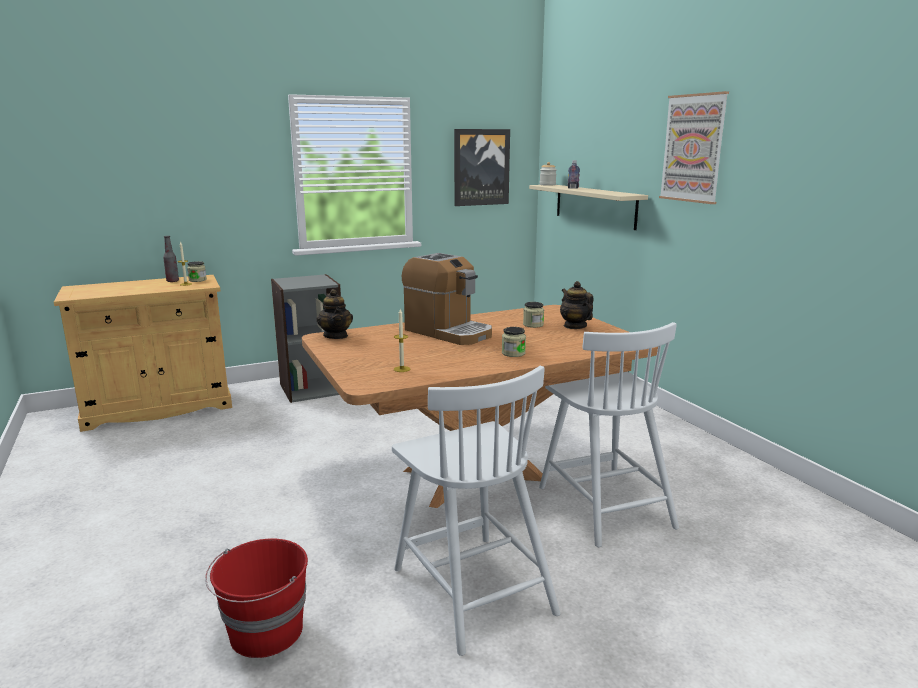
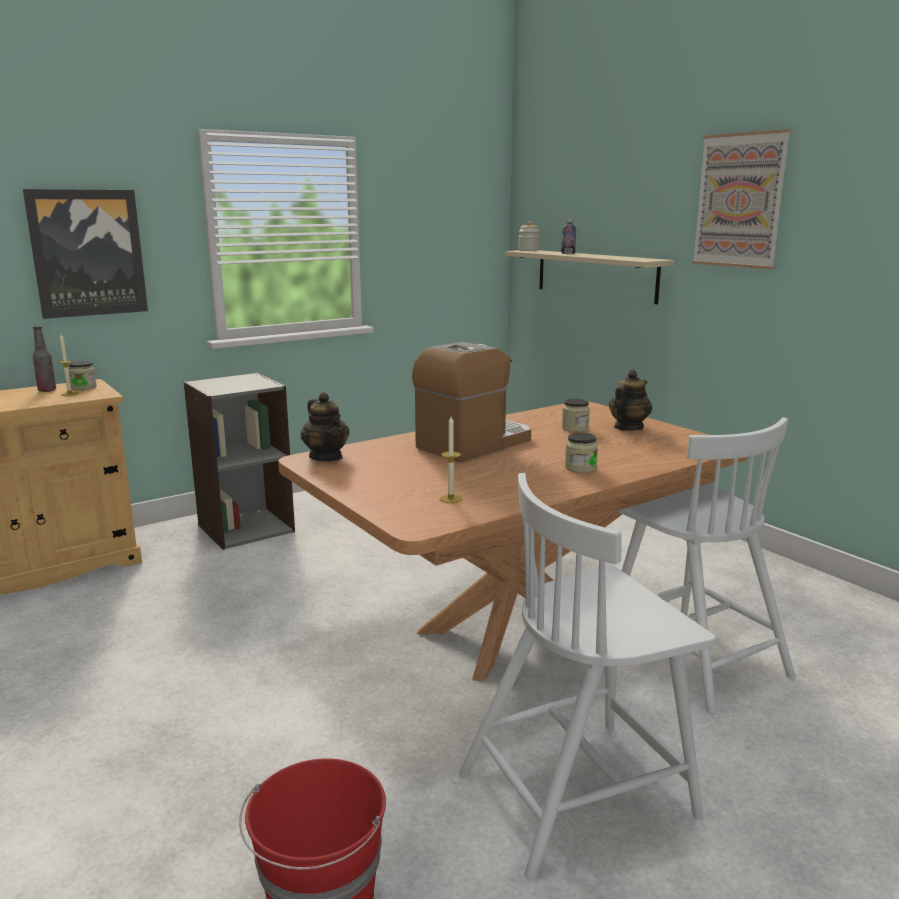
camera: 10 degrees left, 0 degrees up
(448, 332) = (474, 444): coffee machine -> coffee machine turned 75 degrees counterclockwise
(471, 588) = (580, 792): white chair -> white chair turned 105 degrees clockwise
(481, 167) = (443, 229): picture -> picture (88, 253)
(575, 326) = (628, 428): teapot -> teapot turned 75 degrees clockwise

